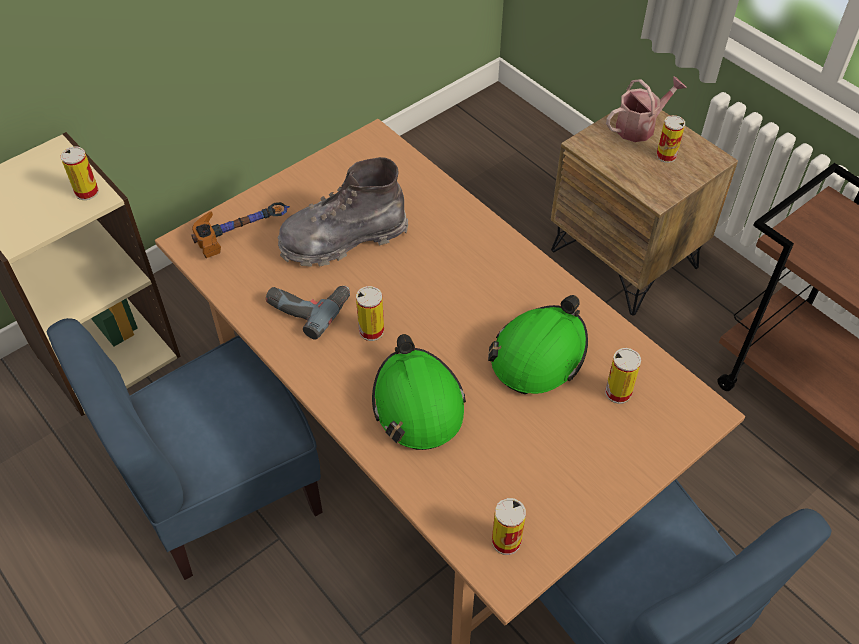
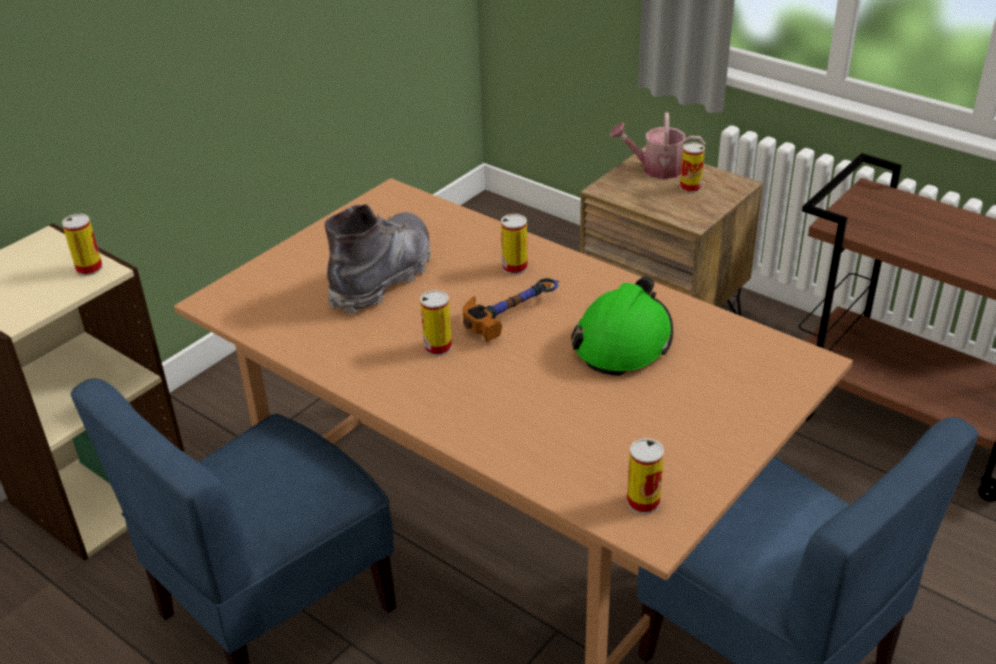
camera: 10 degrees left, 15 degrees down
(243, 230) = (271, 284): hammer -> hammer (512, 313)
(308, 305) = (362, 336): power drill -> none
(343, 239) = (383, 277): grey boot -> grey boot turned 150 degrees clockwise
(417, 404) = (508, 401): green hard hat -> none
(618, 392) = (716, 360): can -> can (514, 267)
(640, 127) = (656, 169): watering can -> watering can turned 135 degrees counterclockwise

